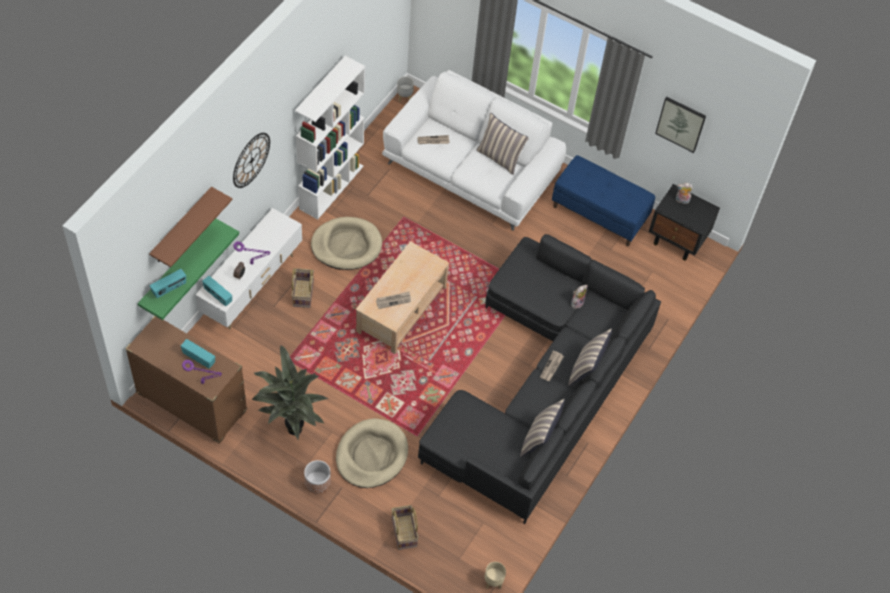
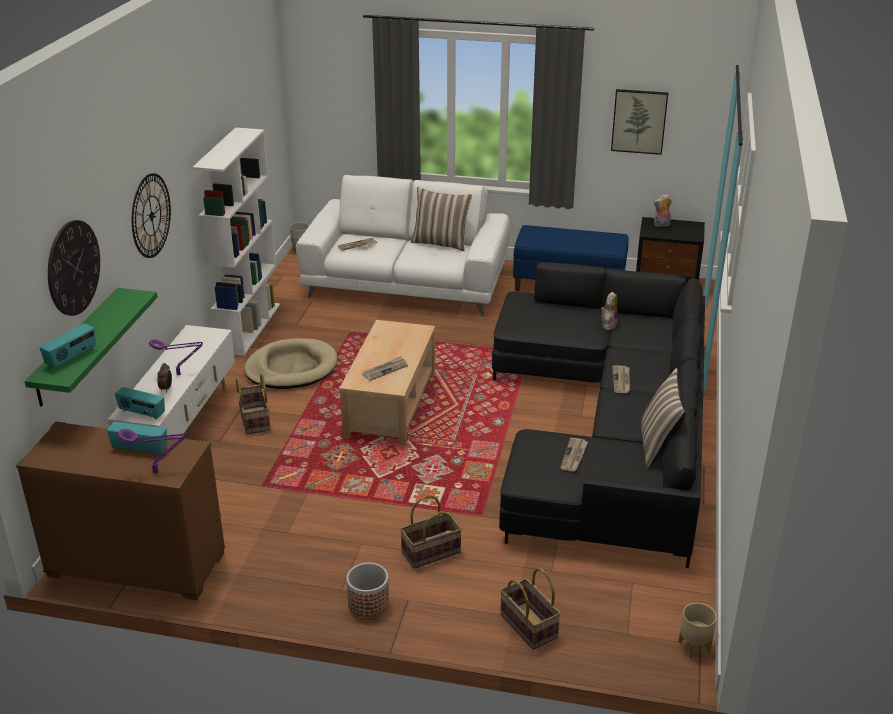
camera: 15 degrees left, 25 degrees down
(181, 226) = (73, 267): brown shelf -> wall clock
(292, 431) = (302, 557): potted plant -> none
(371, 455) = (431, 553): beige dog bed -> basket
(479, 428) = (574, 456): none -> newspaper
(586, 369) = (664, 373): pillow -> none

